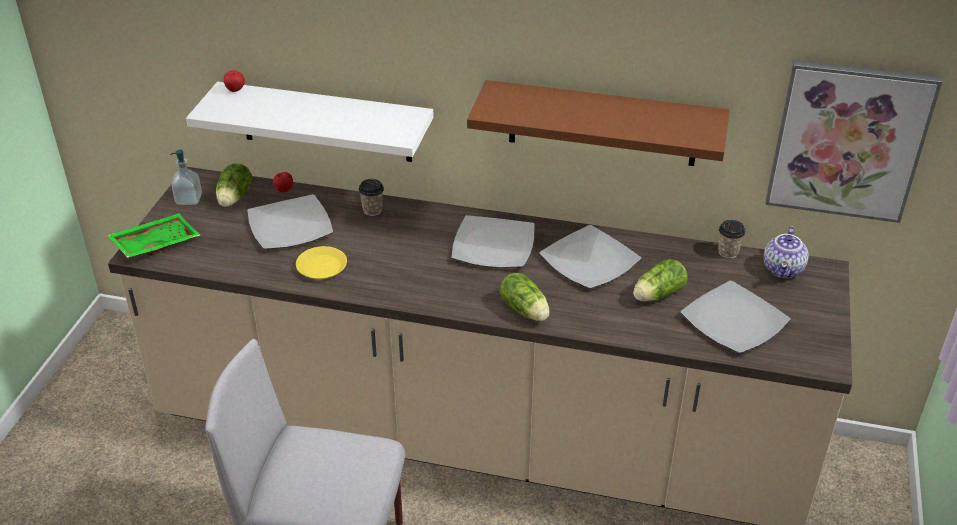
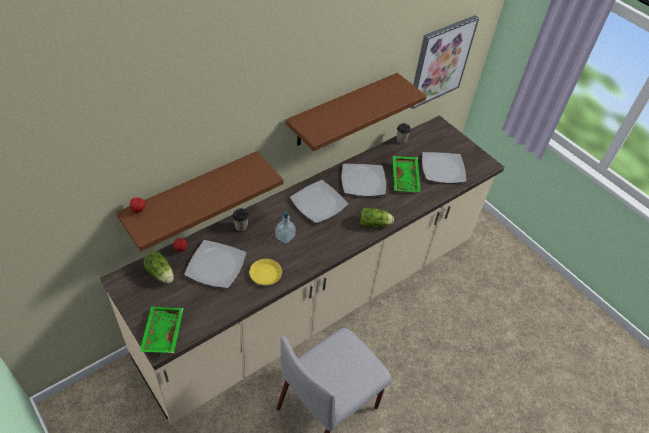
camera: 55 degrees left, 10 degrees up
(189, 199) = (137, 294): soap dispenser -> soap dispenser (285, 237)
(326, 122) = (192, 194): white shelf -> brown shelf
(656, 295) = (406, 178): lettuce -> green tray
(784, 270) = (427, 134): teapot -> none

